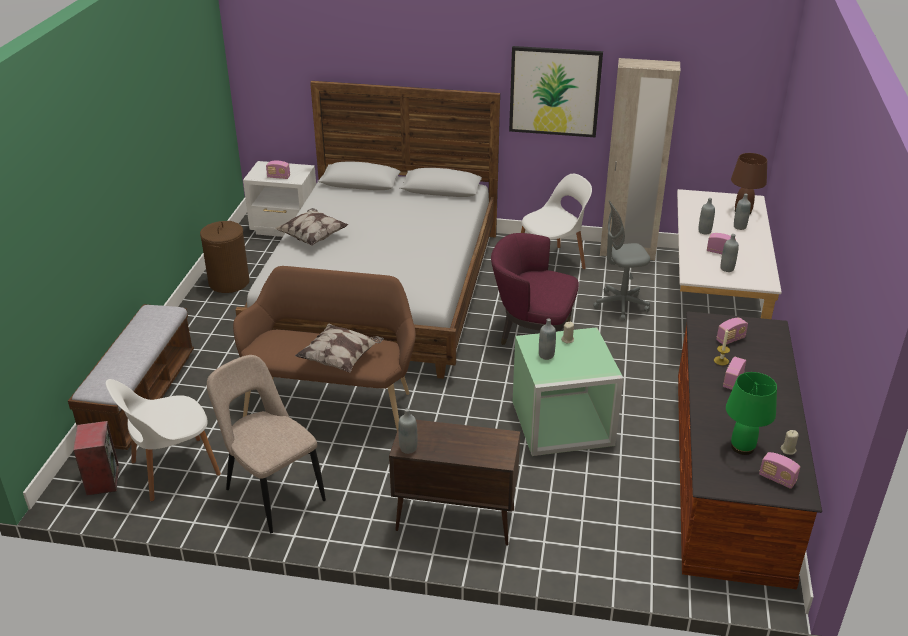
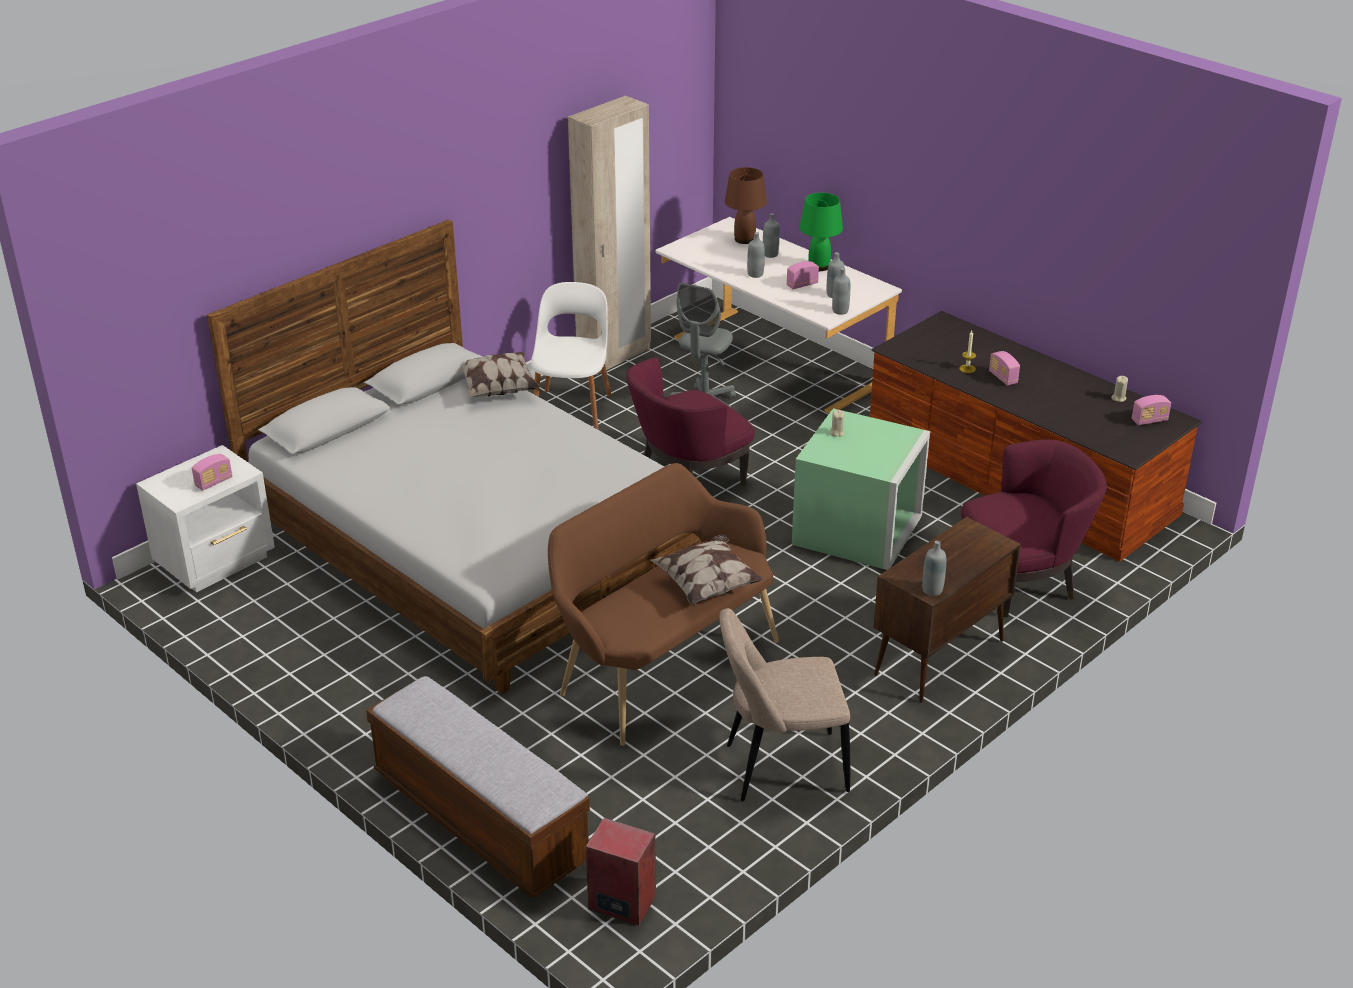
camera: 55 degrees left, 0 degrees up
(172, 469) = (660, 835): white chair -> none
(229, 282) = (292, 656): brown laundry basket -> none
(313, 237) = (421, 509): pillow -> pillow (497, 389)
(546, 355) = (850, 455): grey bottle -> grey bottle (840, 311)
(554, 91) = (502, 190): picture -> none
(592, 528) = (1023, 582): none -> purple armchair
(730, 339) = (940, 349): radio -> none
(742, 447) = (1096, 416): green table lamp -> green table lamp (819, 267)

